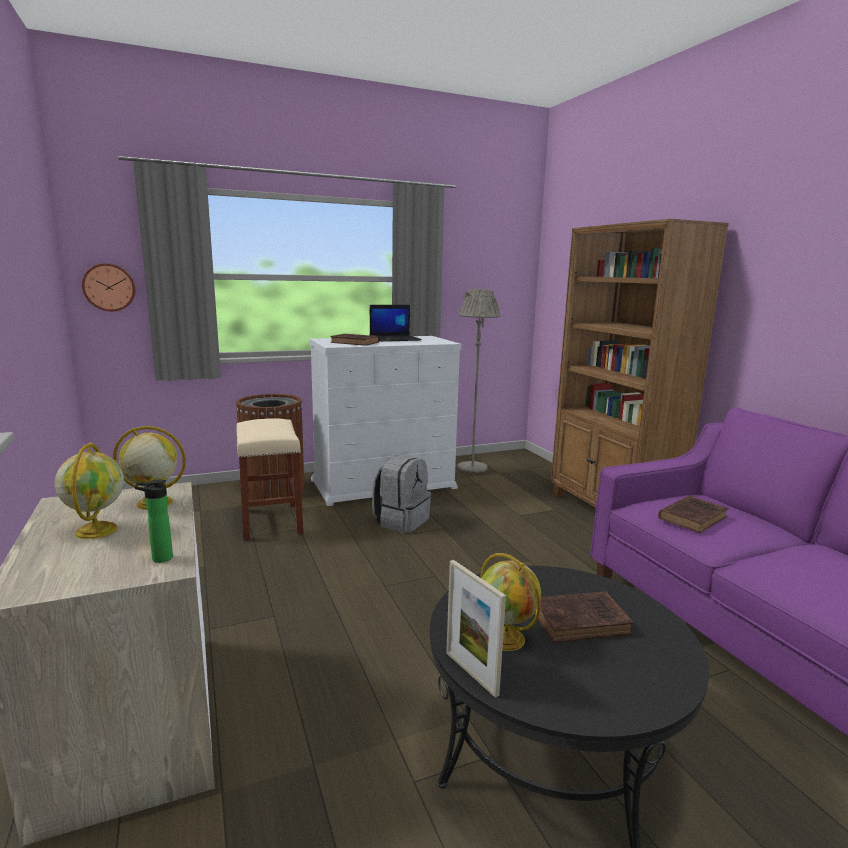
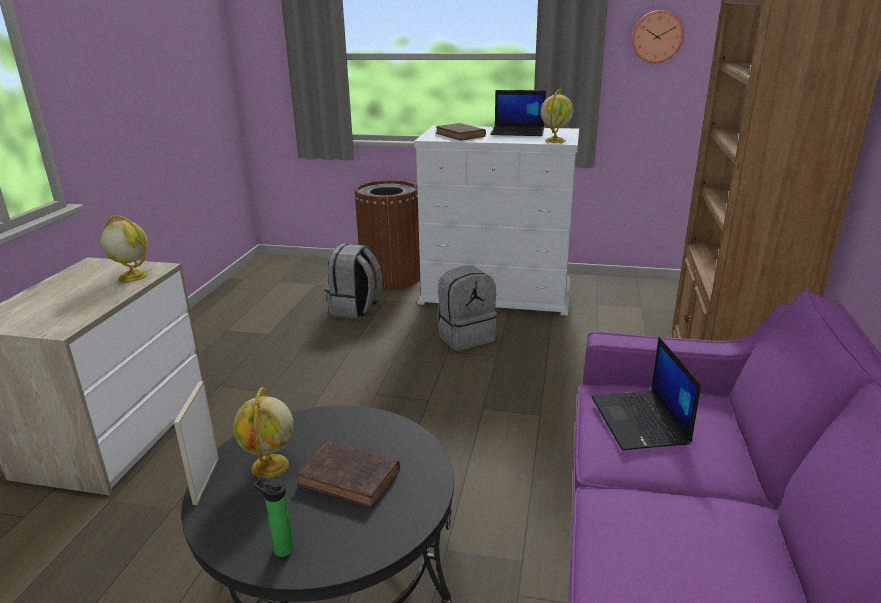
camera: 35 degrees right, 10 degrees up
(96, 530) = (73, 290): globe -> globe (555, 140)
(109, 287) = (265, 68): wall clock -> wall clock (657, 36)
(159, 558) = (68, 321): bottle -> bottle (280, 549)
(272, 522) = (356, 308): beige stool -> grey backpack
(472, 467) = (617, 294): grey floor lamp -> none
(693, 517) = (640, 421): brown book -> laptop

